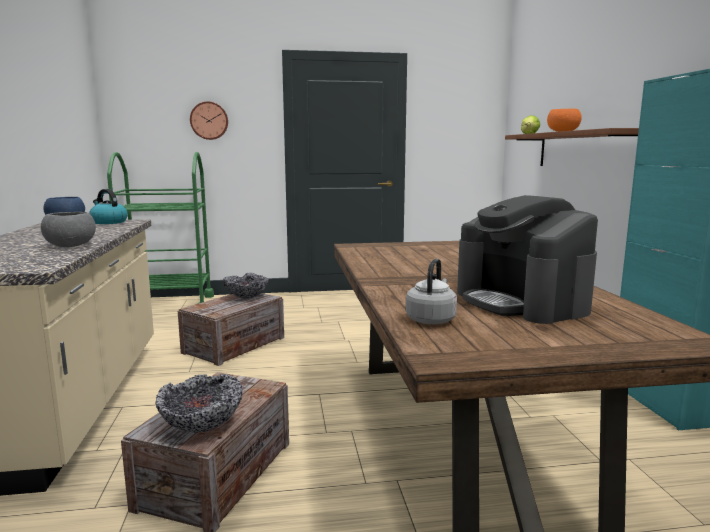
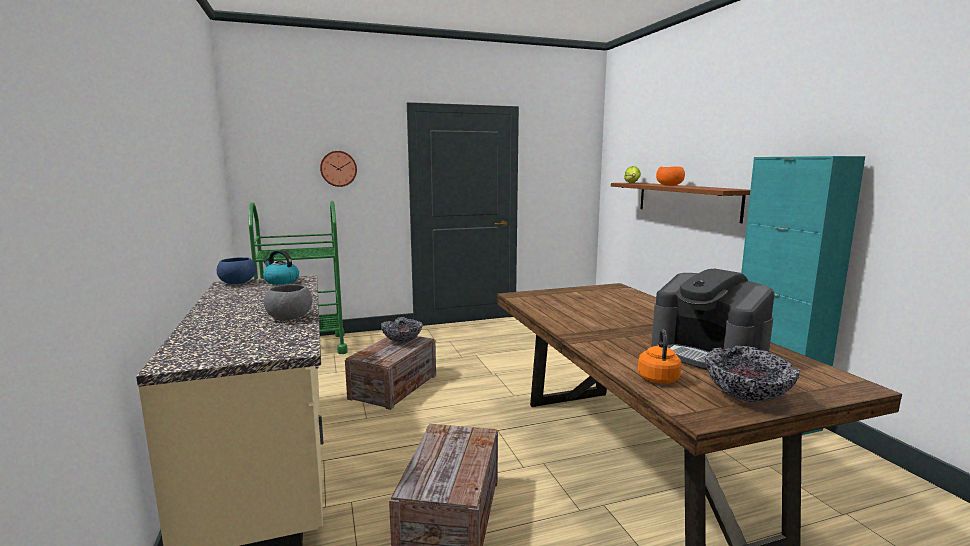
camera: 10 degrees left, 0 degrees up
(202, 426) = (454, 479): bowl -> bowl (746, 397)
(431, 319) = (658, 378): grey kettle -> orange kettle

